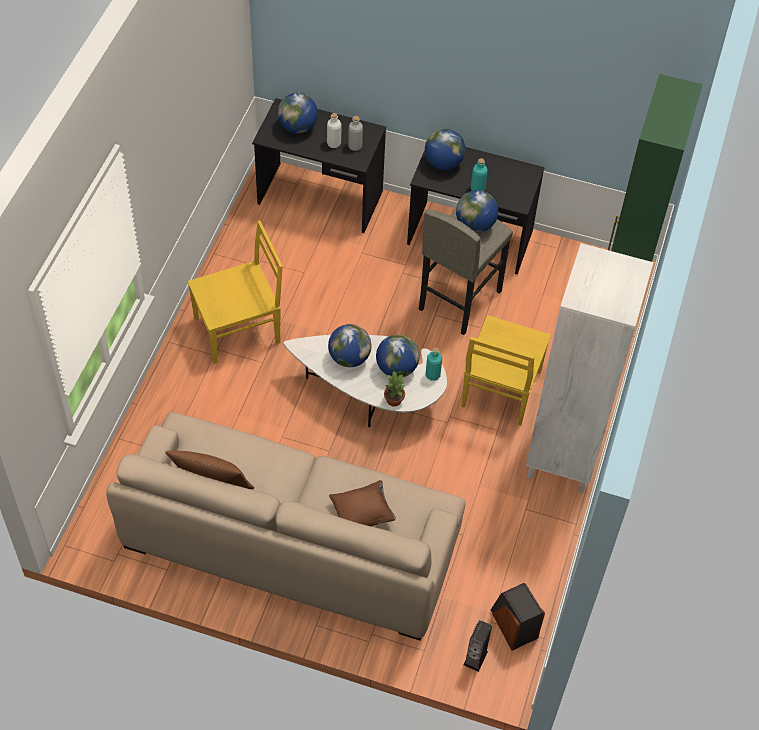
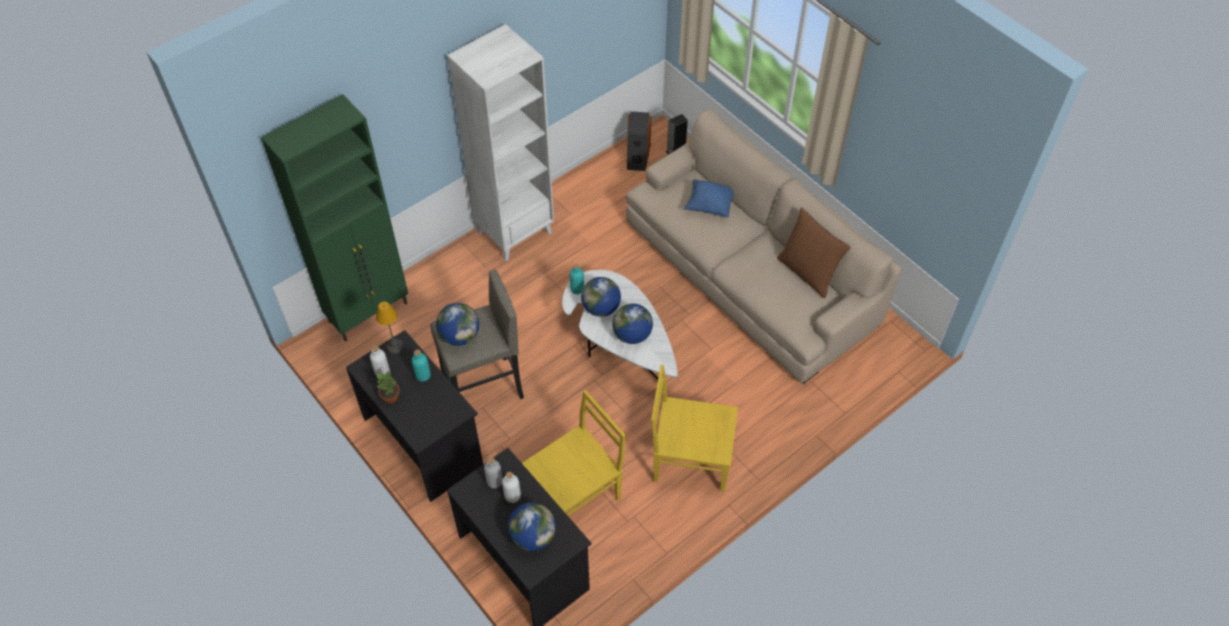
camera: 145 degrees left, 0 degrees up
(362, 514) = (709, 205): brown pillow -> blue pillow
(394, 400) = (621, 285): potted plant -> potted plant (390, 397)
(443, 163) = (429, 418): globe -> none
(500, 390) = (516, 299): yellow chair -> yellow chair (575, 494)
(512, 176) = (382, 372): none -> white bottle
(521, 198) = (395, 347): none -> table lamp

